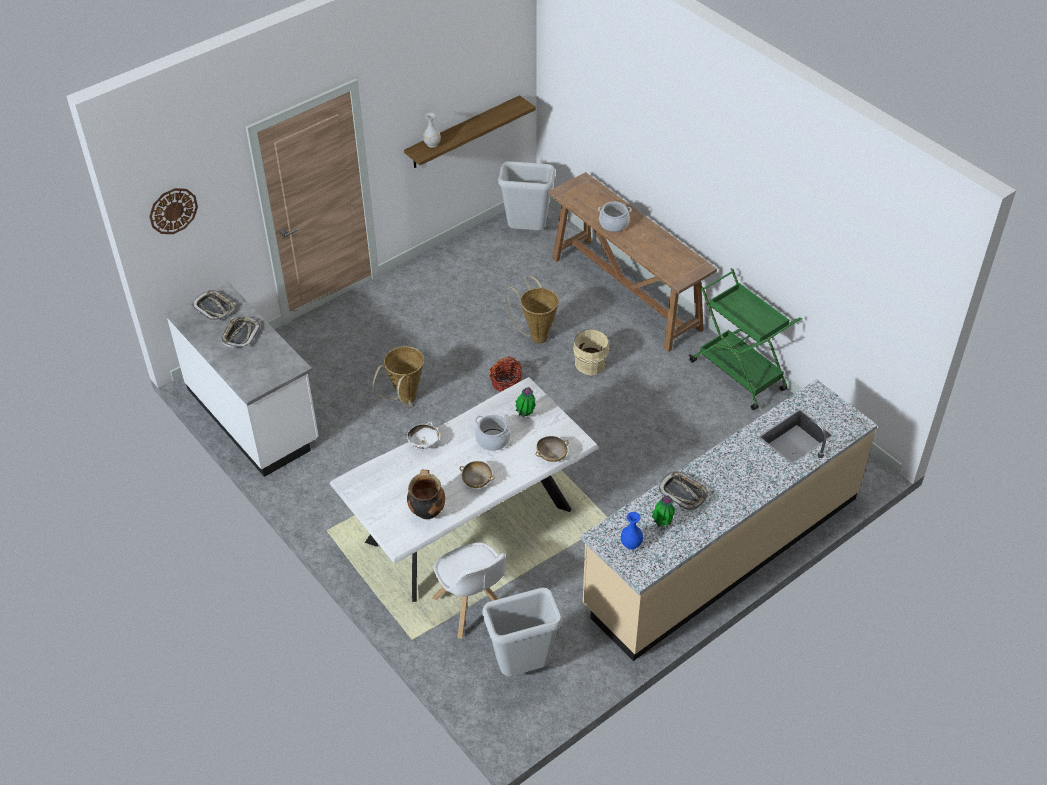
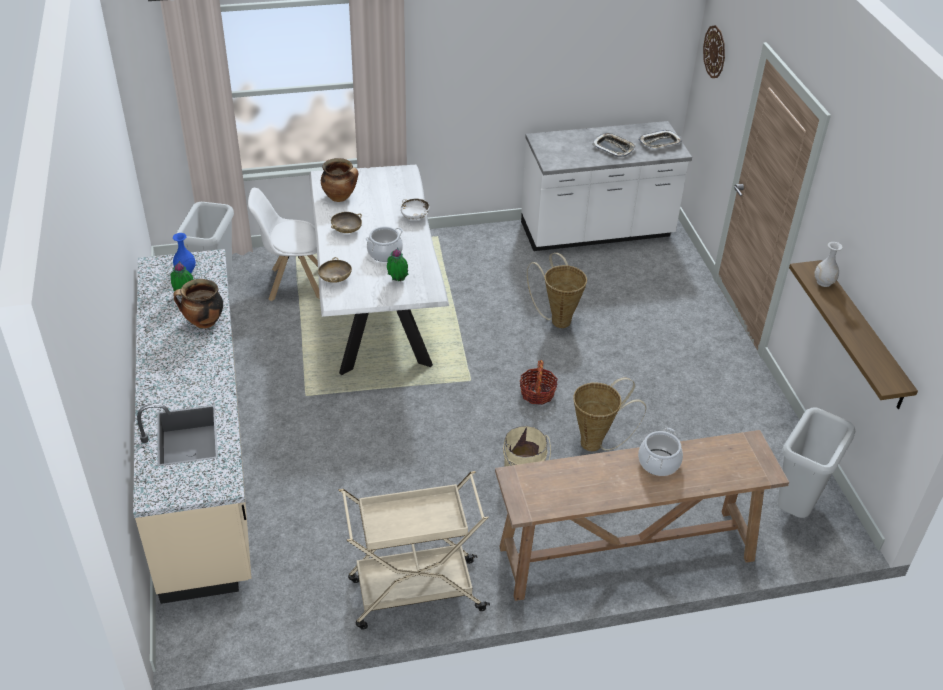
camera: 115 degrees right, 5 degrees down
(683, 493) = (203, 323): tray -> cooking pot
(738, 376) = (416, 594): green cart -> beige cart

